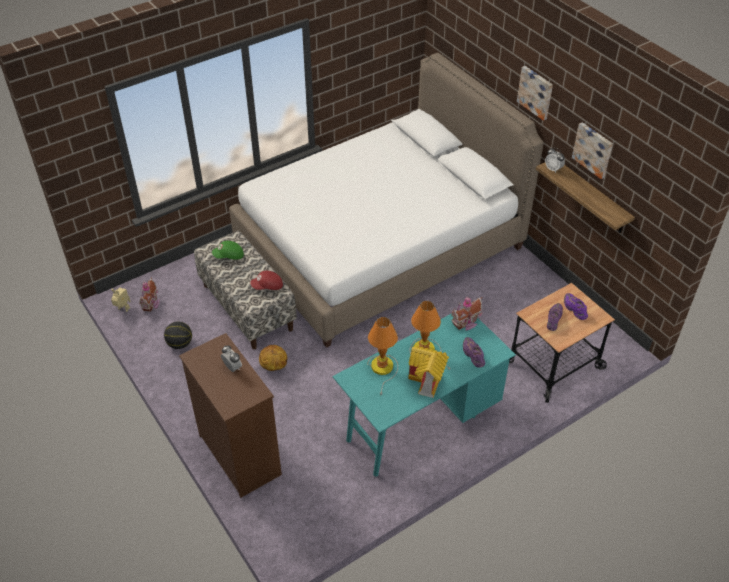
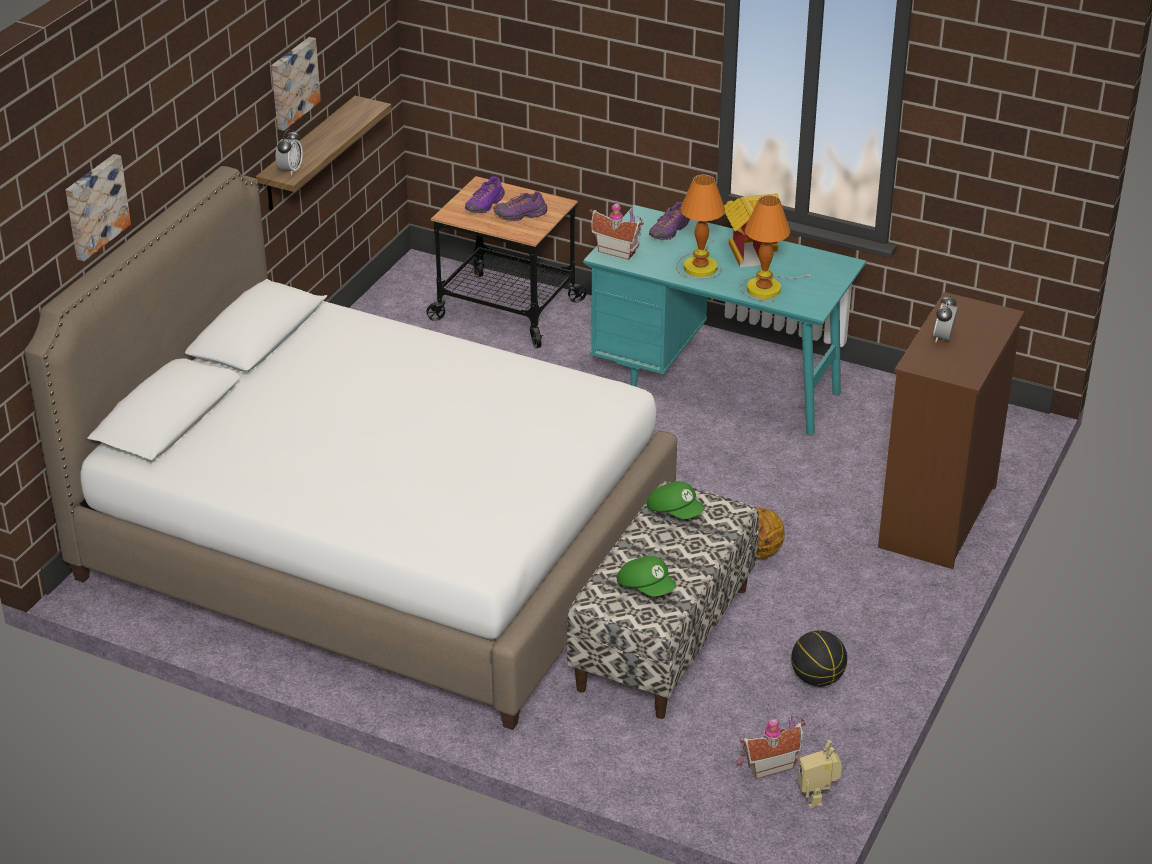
camera: 120 degrees left, 10 degrees down
(267, 286) = (675, 511): red cap -> green cap
(536, 92) = (206, 118): picture -> picture (94, 206)

